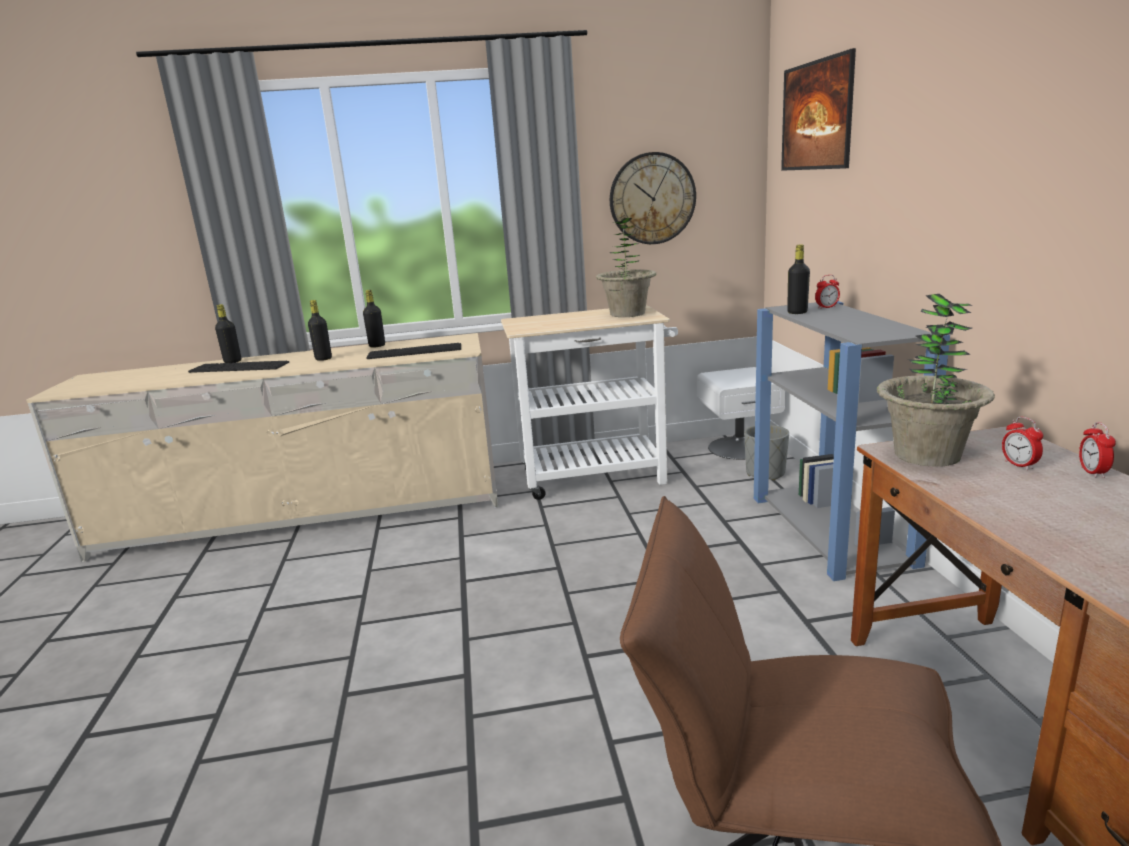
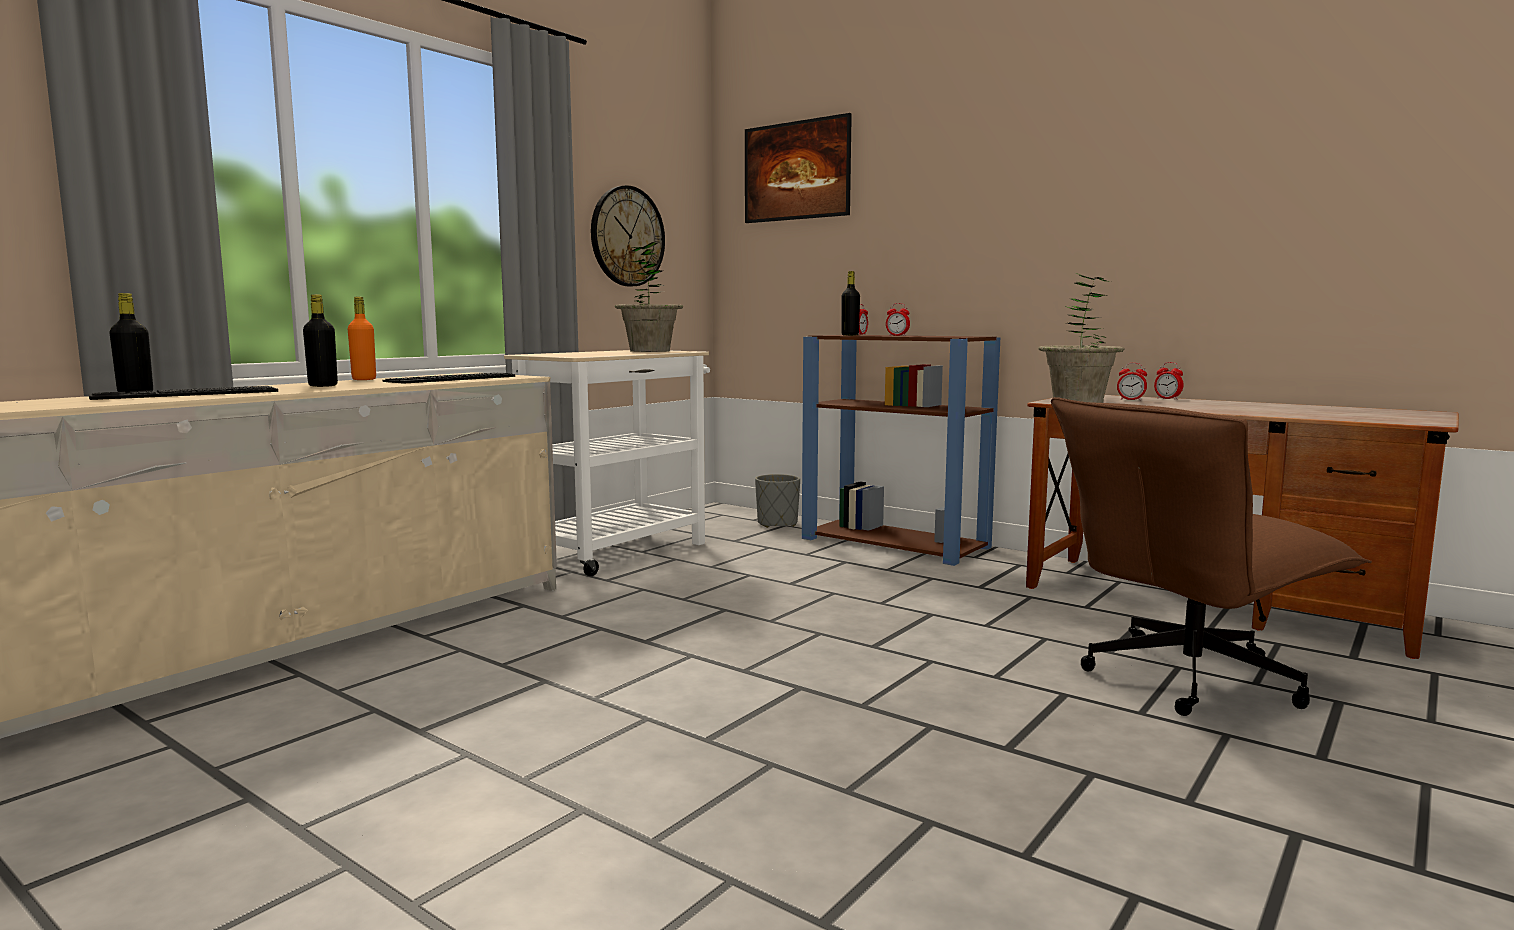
camera: 45 degrees left, 10 degrees down
(377, 346) = (364, 379): black bottle -> orange bottle
(739, 447) = (719, 513): white nightstand -> none
(830, 530) = (895, 543): grey bookcase -> brown bookcase
(831, 321) = (897, 335): none -> alarm clock

